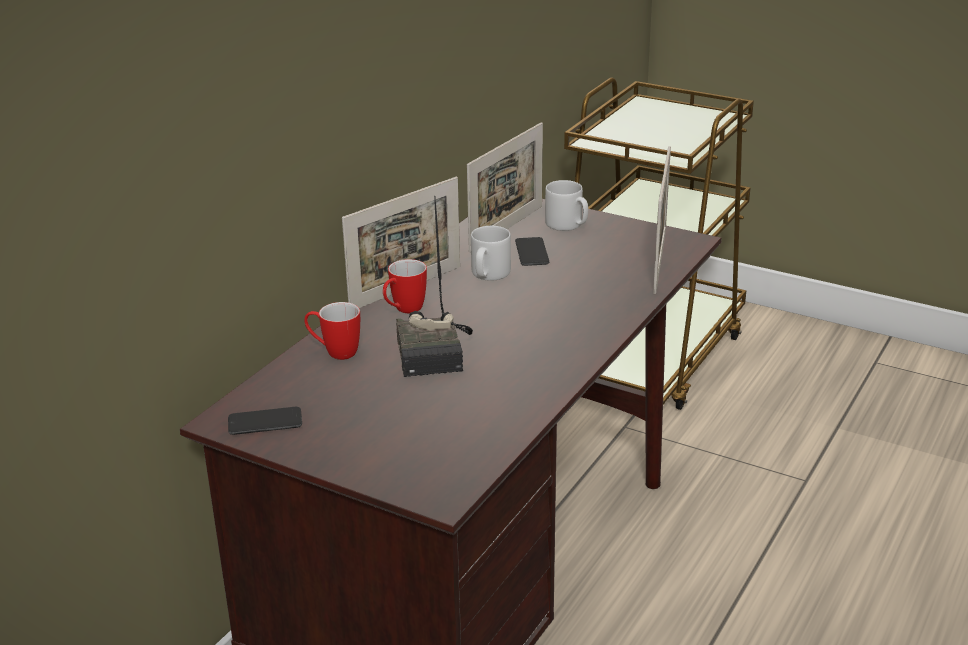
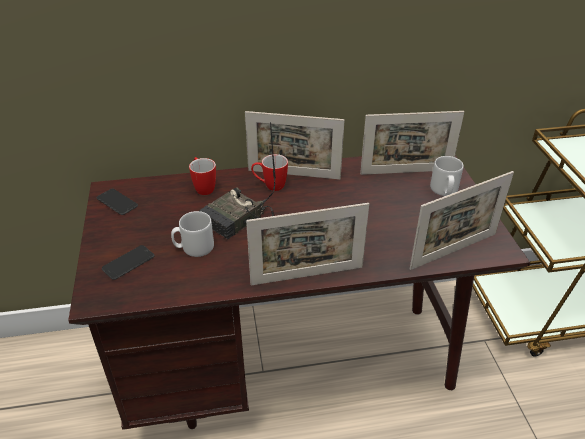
camera: 50 degrees right, 10 degrees up
(488, 274) = (345, 193): grey mug -> grey mug (194, 247)
(532, 252) = (392, 195): phone -> phone (128, 263)
(588, 349) = (307, 275): none -> picture frame

